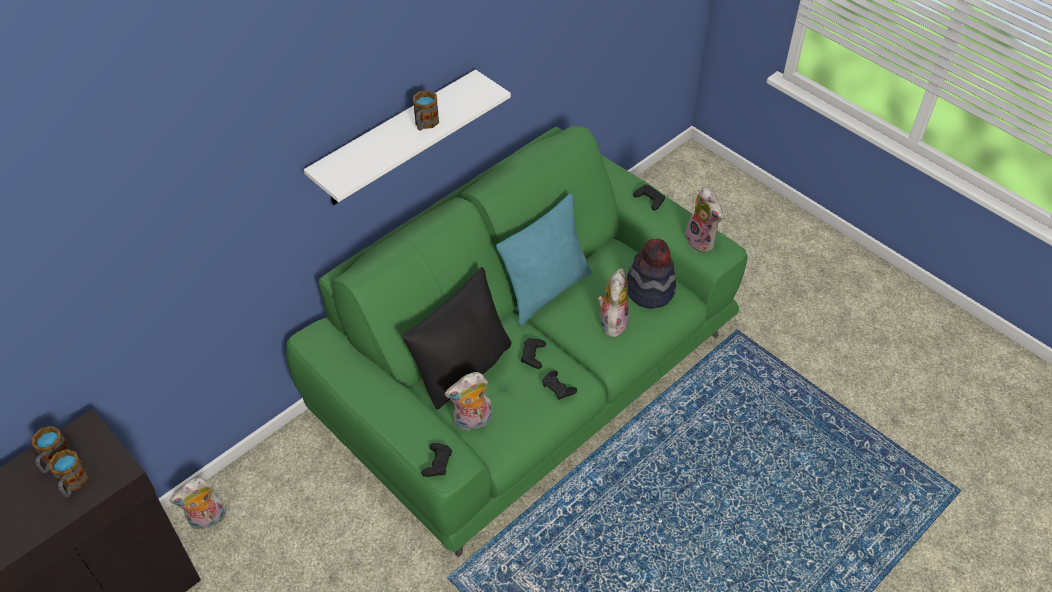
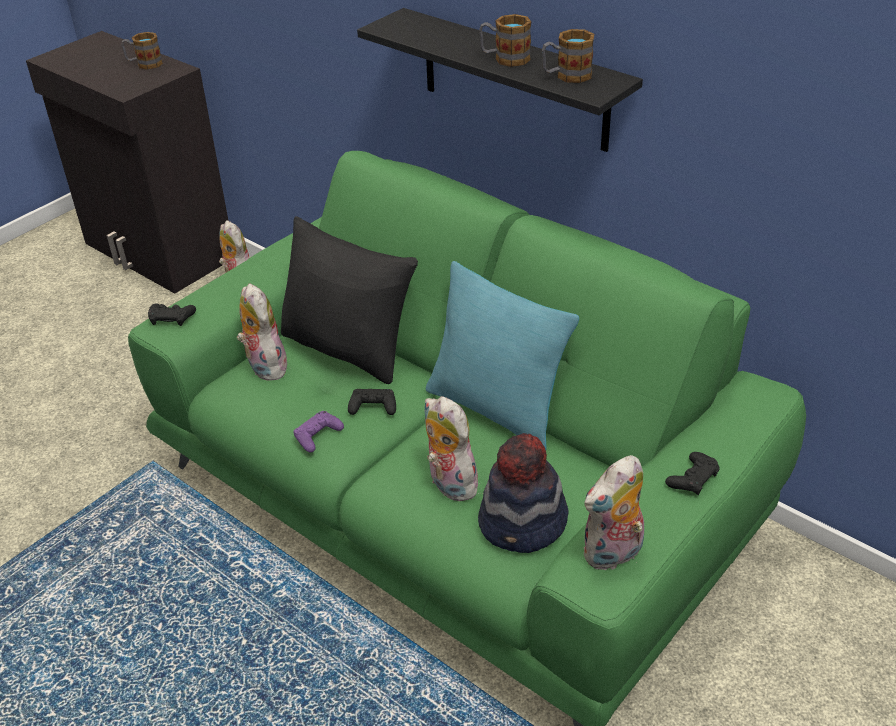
camera: 85 degrees right, 10 degrees down
(73, 484) = (117, 76): mug -> mug (566, 76)
(396, 140) = (514, 80): white shelf -> black shelf
(558, 388) = (317, 435): black game controller -> purple game controller
(612, 321) = (448, 484): plush toy -> plush toy turned 135 degrees counterclockwise

